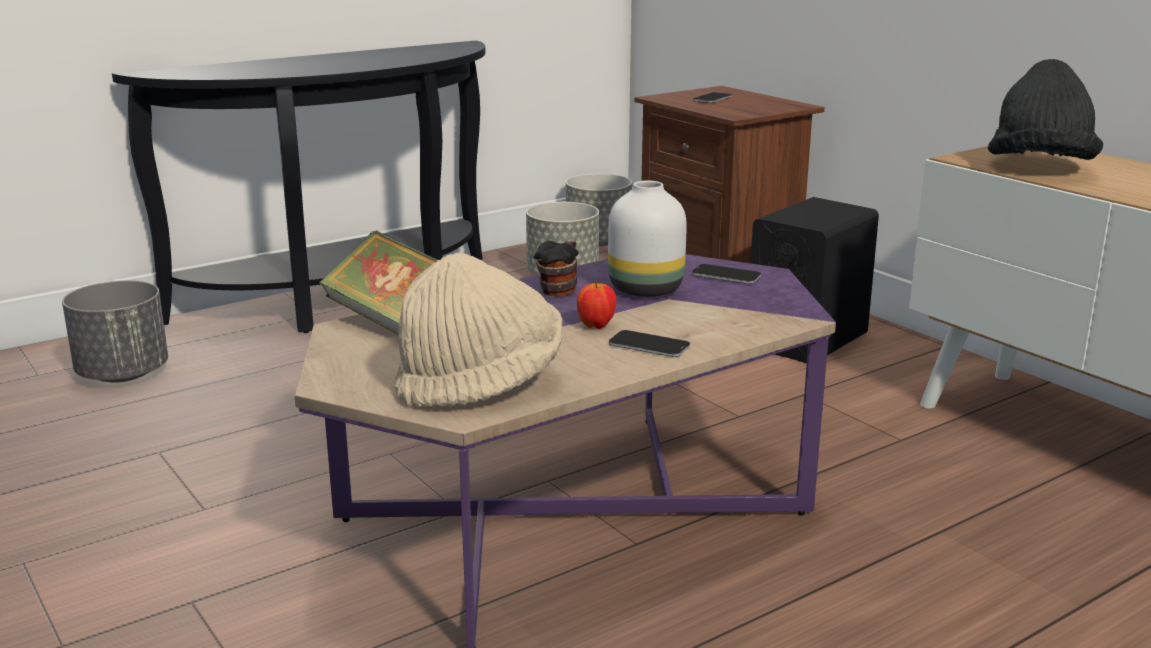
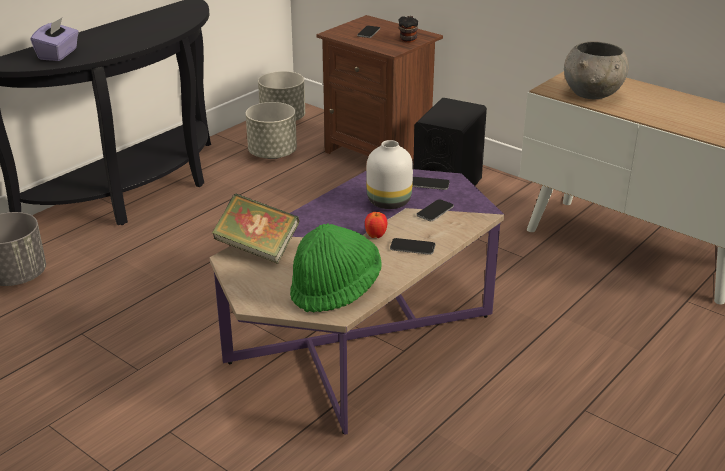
camera: 15 degrees left, 10 degrees up
(238, 70) = (58, 54): none -> purple tissue box
(480, 383) = (335, 289): beige hat -> green hat
(561, 289) = (339, 208): mug -> mug (408, 39)
(716, 307) = (435, 211): none -> phone
(1039, 167) = (593, 95): black hat -> grey bowl

